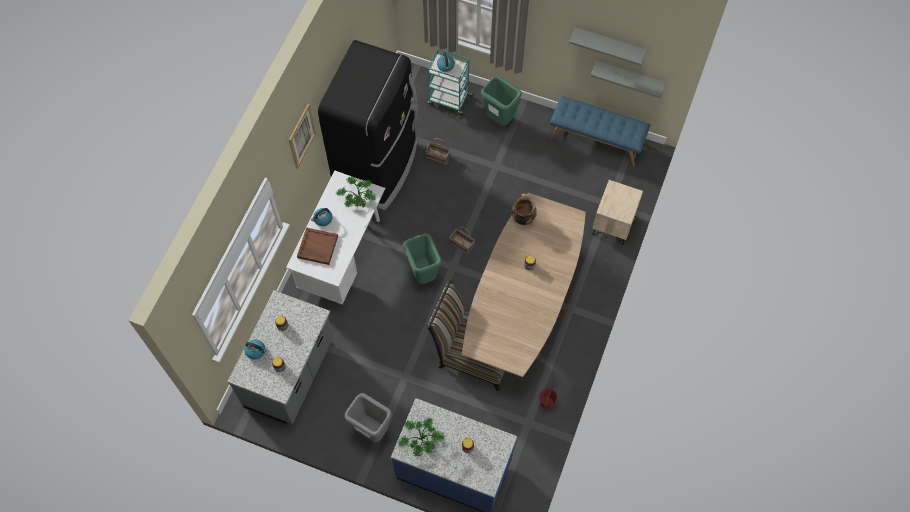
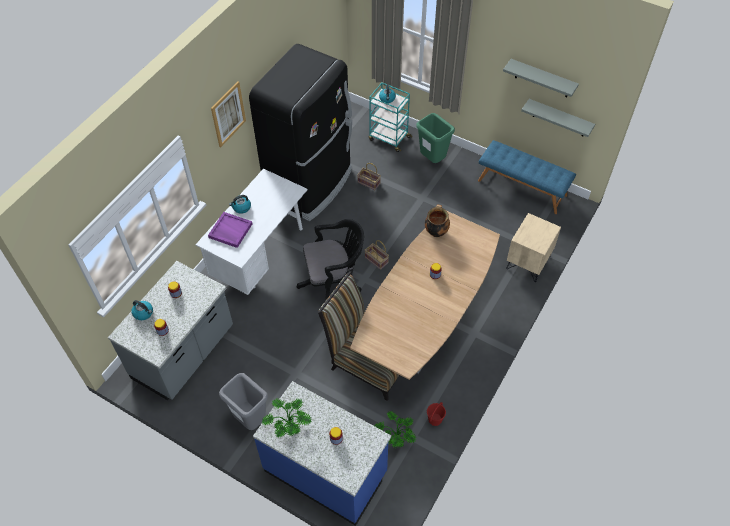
camera: 10 degrees right, 10 degrees down
(317, 247) = (230, 231): brown tray -> purple tray
(358, 200) = (279, 196): potted plant -> potted plant (395, 437)
(423, 275) = (334, 283): green trash can -> black office chair

